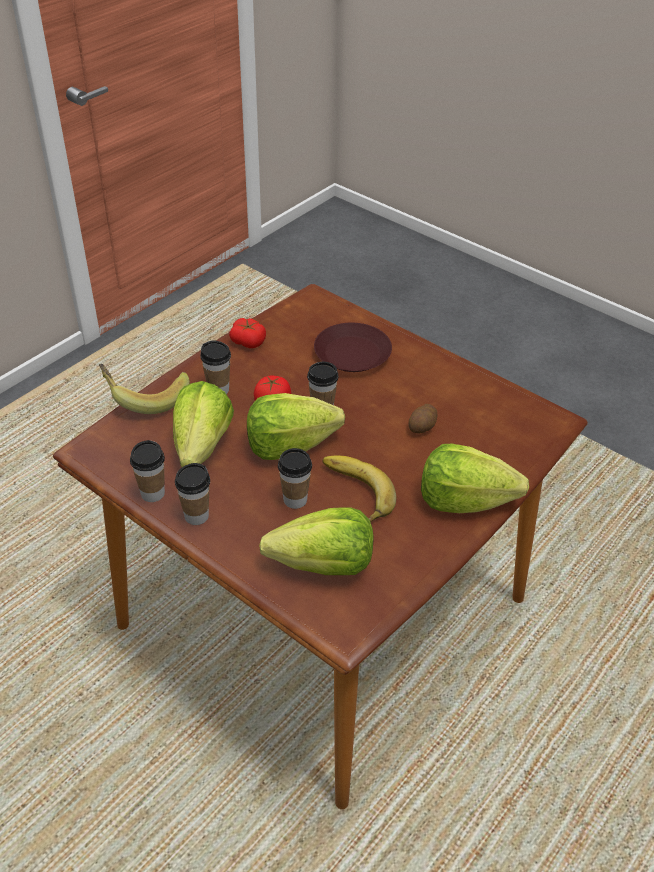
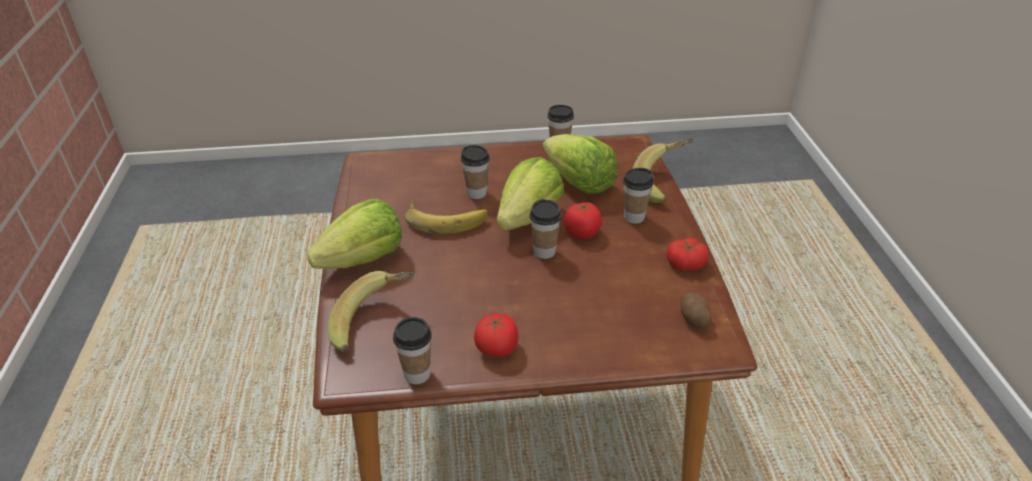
camera: 135 degrees right, 5 degrees down
(196, 516) = (518, 155): cup -> cup (417, 374)
(323, 565) = (413, 176): lettuce -> none
(352, 355) = (595, 312): brown plate -> none
(422, 427) = (454, 290): potato -> potato (693, 319)
(440, 375) = (497, 348): none -> tomato
(504, 442) = (375, 323): none -> banana

